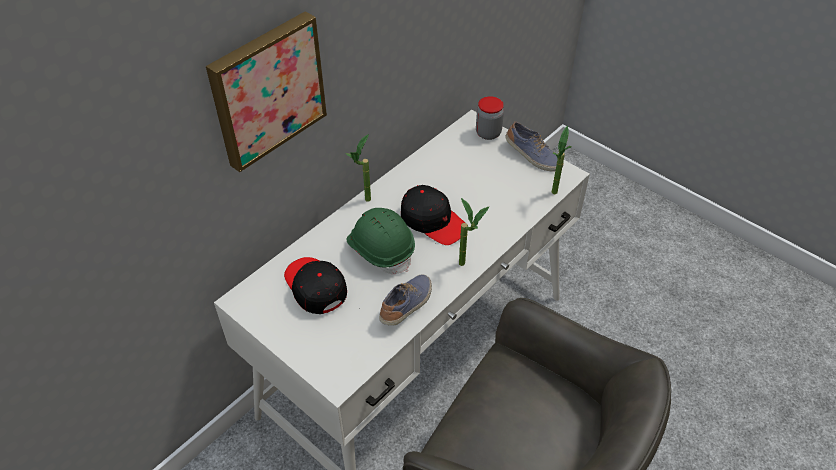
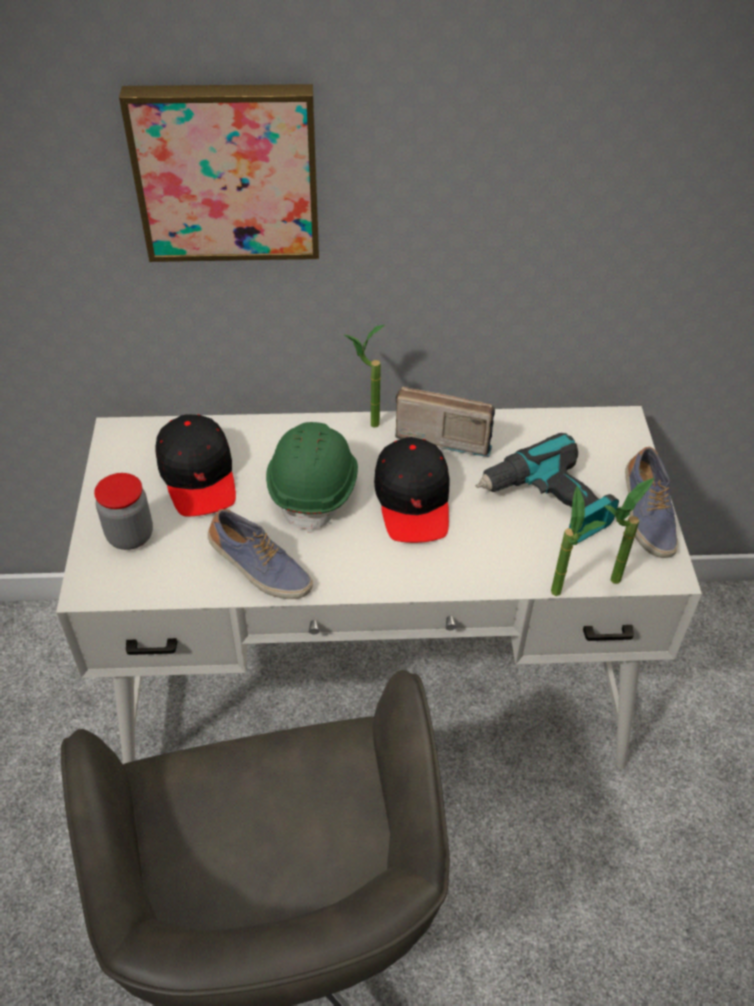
camera: 45 degrees right, 0 degrees up
(315, 287) = (198, 475): black cap -> black cap turned 150 degrees clockwise
(405, 181) = (442, 434): none -> radio
(407, 305) = (259, 569): shoe -> shoe turned 45 degrees clockwise
(468, 265) = (385, 580): potted plant -> potted plant (561, 600)
(488, 133) = (623, 448): jar -> jar (130, 535)
(489, 179) = (548, 503): none -> power drill

